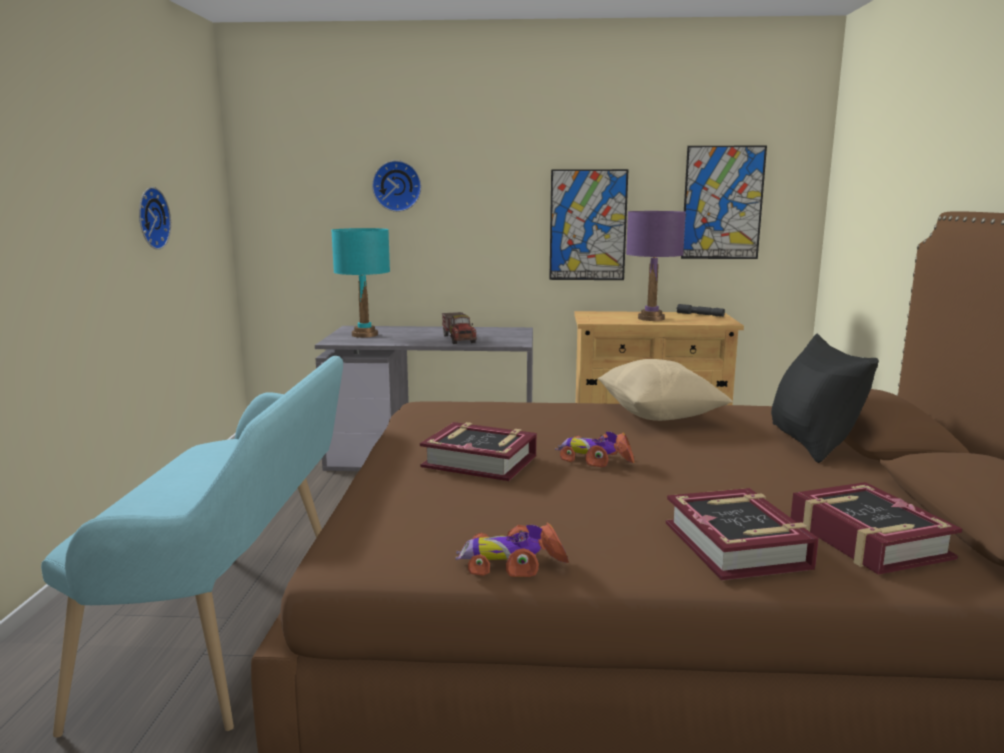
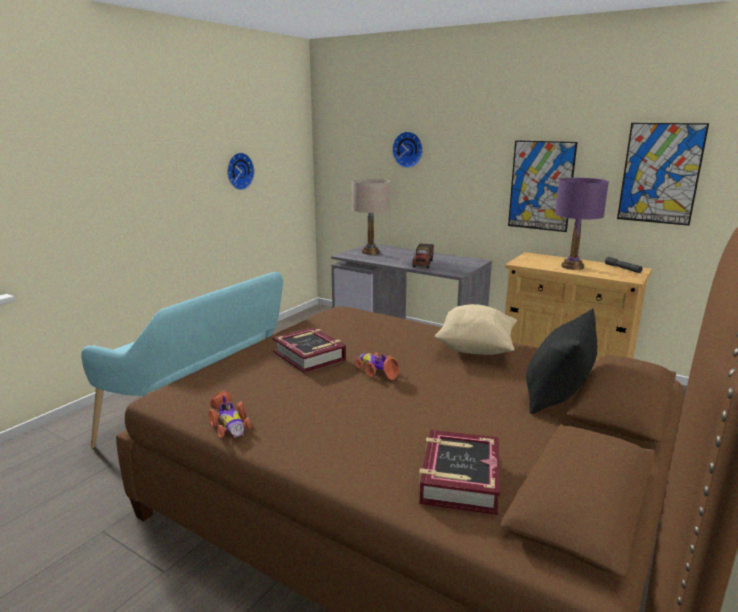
camera: 30 degrees right, 5 degrees up
(364, 335) = (370, 252): turquoise table lamp -> beige table lamp
(511, 563) = (229, 424): toy car -> toy car turned 150 degrees counterclockwise
(737, 545) = (365, 454): book -> none

